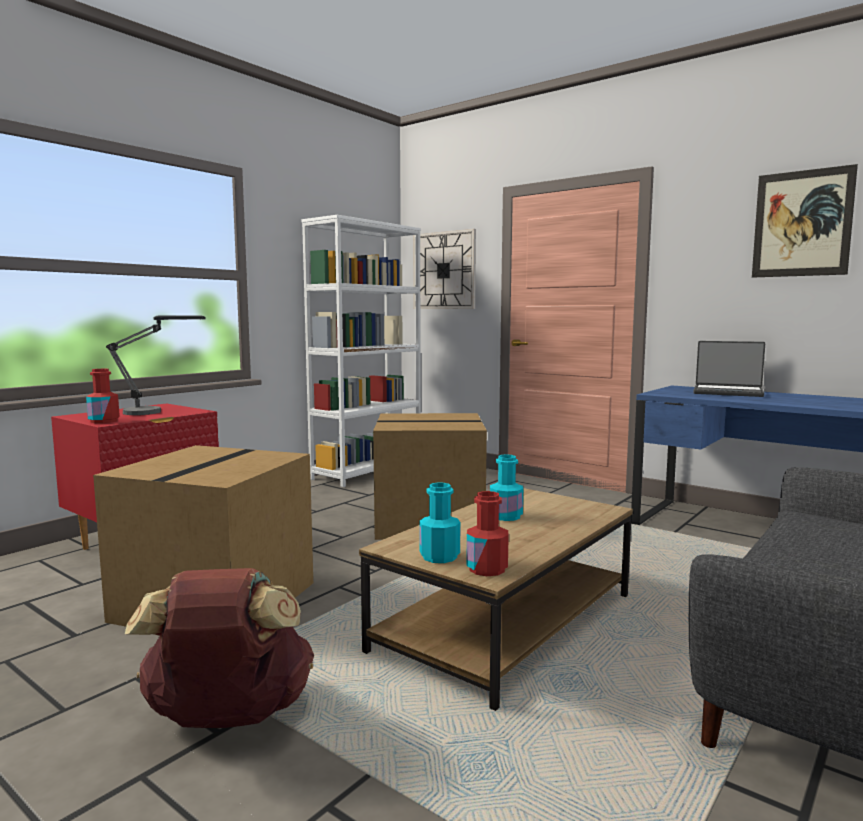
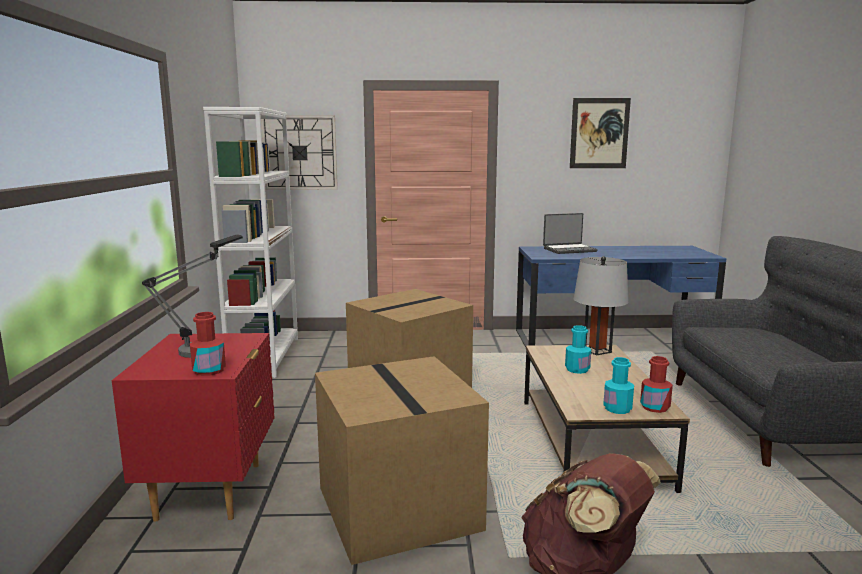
camera: 40 degrees left, 5 degrees up
(586, 508) = (597, 351): none -> grey table lamp

